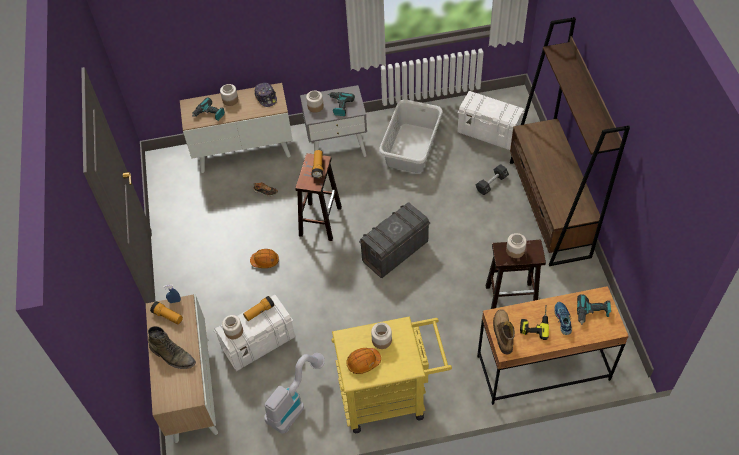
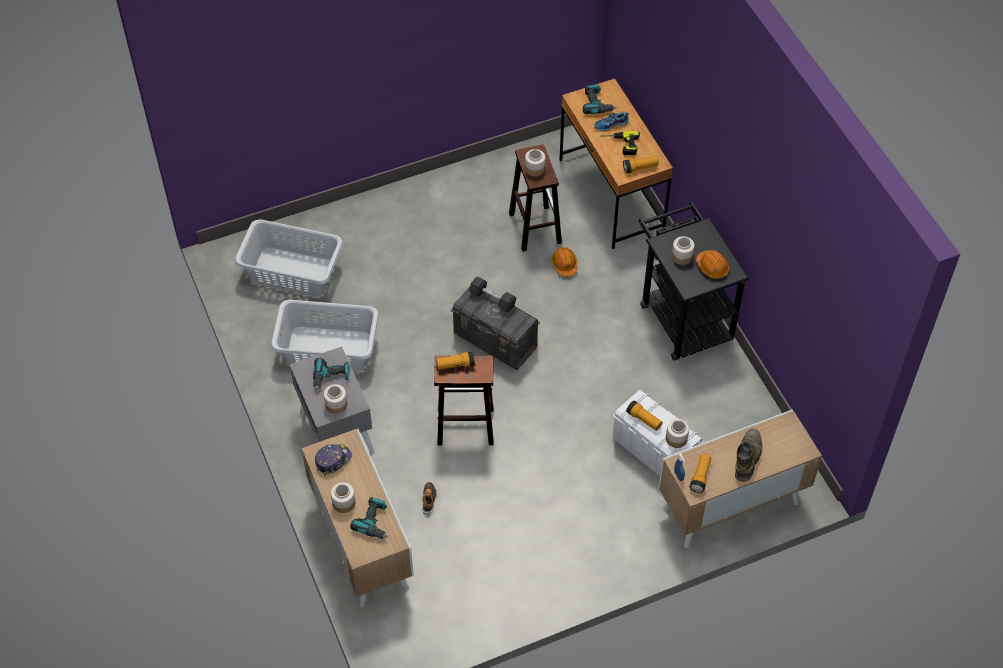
camera: 105 degrees left, 0 degrees up
(265, 261) = (539, 473): orange hard hat -> orange hard hat (564, 265)
(294, 403) = (717, 400): vacuum cleaner -> none
(390, 396) = (682, 316): yellow cart -> black cart
(489, 133) = (292, 271): white storage box -> grey laundry basket
(491, 183) = (374, 261): black dumbbell -> black dumbbell (492, 299)
(502, 333) = (640, 168): boot -> flashlight
(549, 208) = (403, 205): brown bookcase -> none

